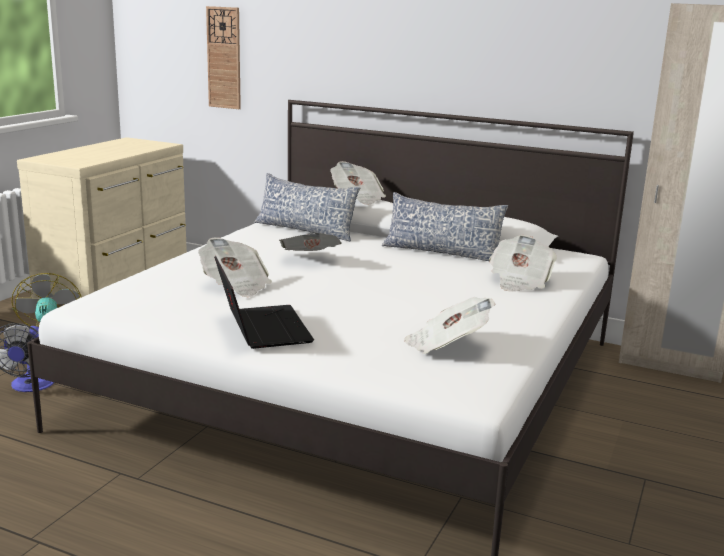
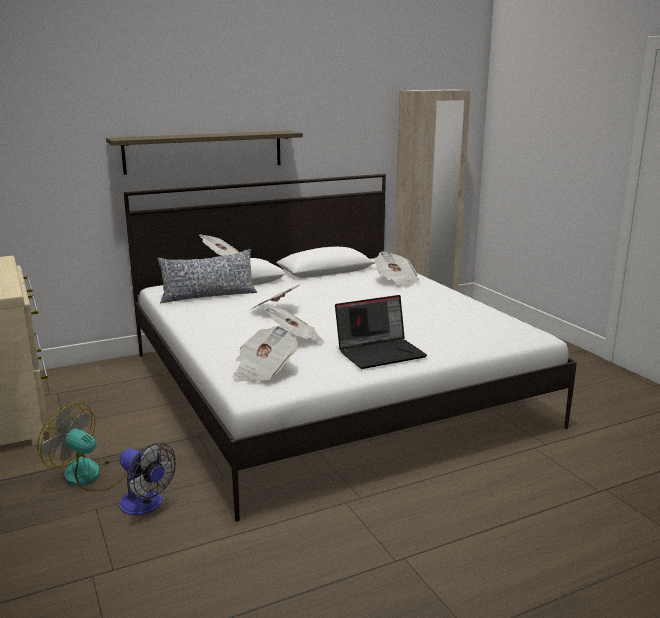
camera: 50 degrees left, 0 degrees up
(224, 58) = (41, 163): wall clock -> none
(261, 328) = (381, 352): laptop -> laptop turned 135 degrees clockwise
(381, 65) = (204, 151): none -> shelf
(442, 252) = (319, 280): pillow -> none
(446, 345) = (466, 321): newspaper -> newspaper (263, 371)

